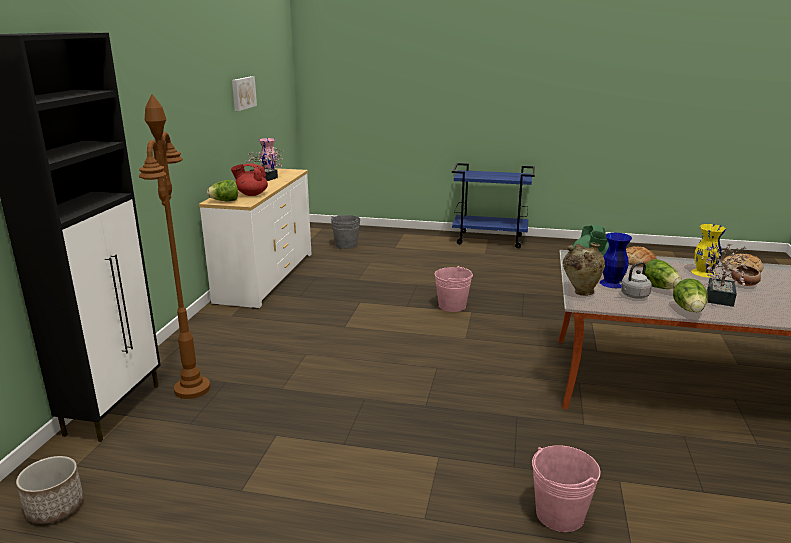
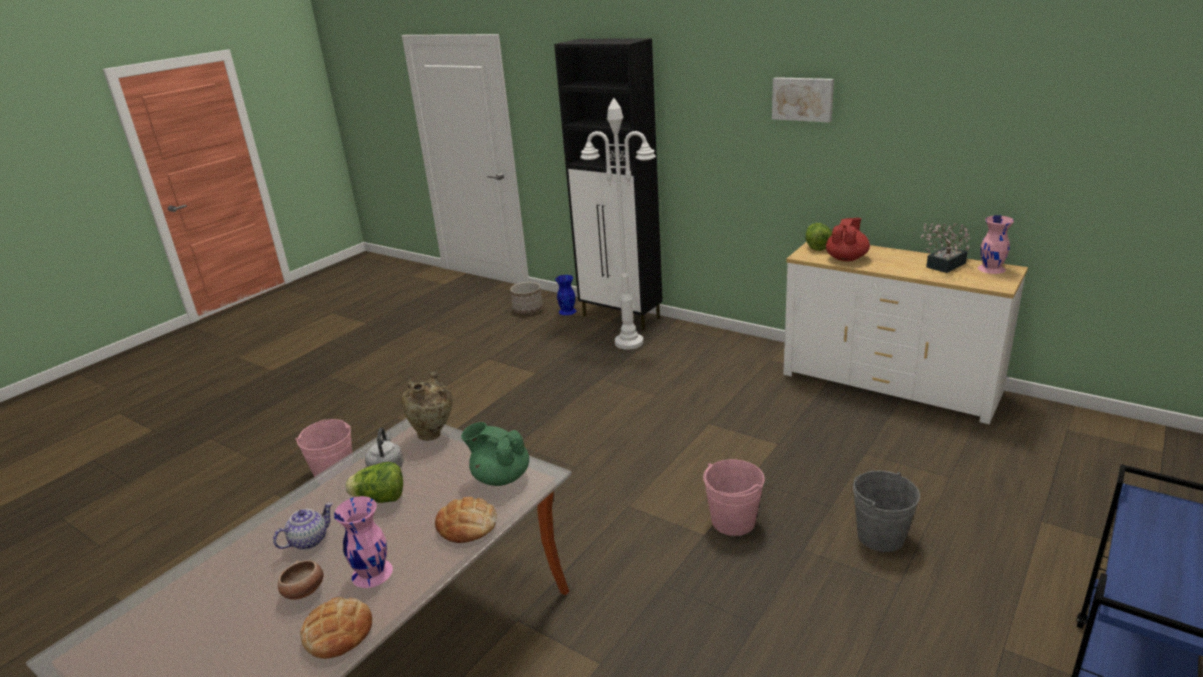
camera: 115 degrees right, 5 degrees up
(192, 389) = (629, 342): brown floor lamp -> white floor lamp
(242, 93) = (995, 138): picture -> picture (803, 99)
(346, 245) = (1048, 465): grey bucket -> grey bucket (880, 536)
(611, 283) = (430, 466): blue vase -> blue vase (567, 311)
(689, 310) = (316, 491): lettuce -> none
(704, 273) = (372, 572): yellow vase -> pink vase
(720, 296) = (309, 540): potted plant -> teapot

